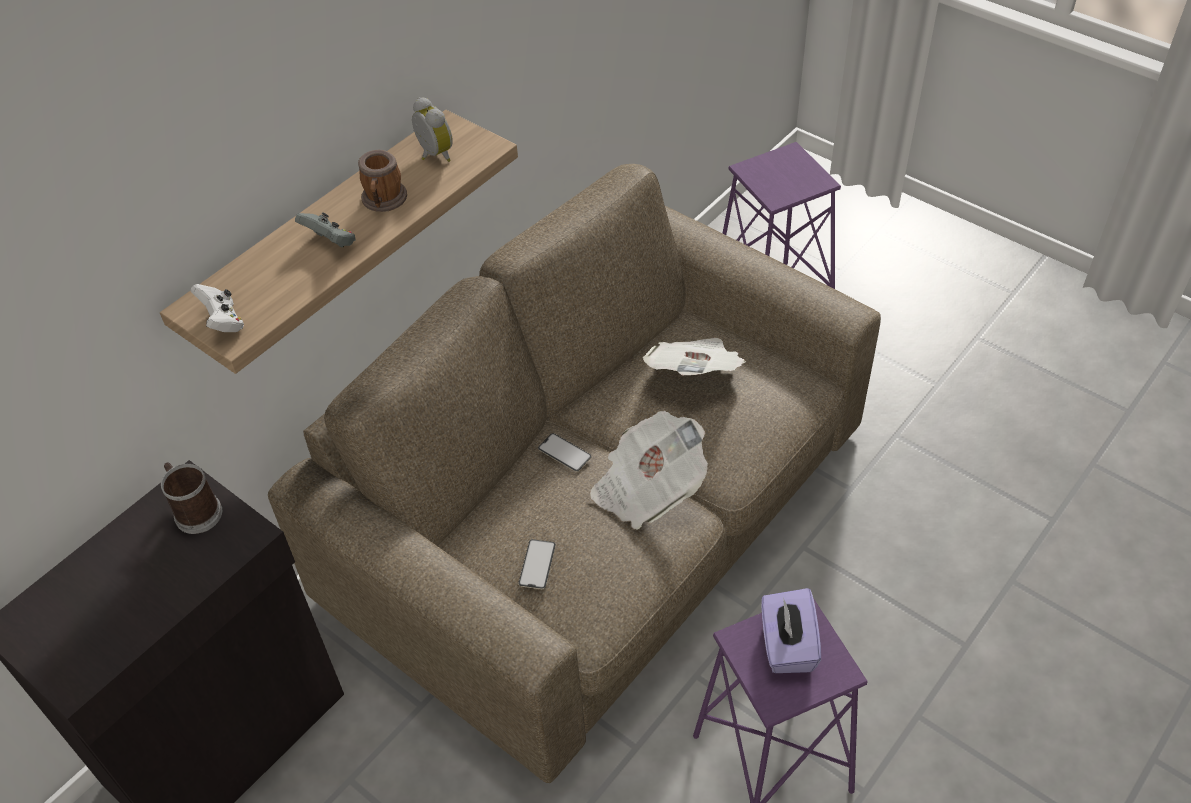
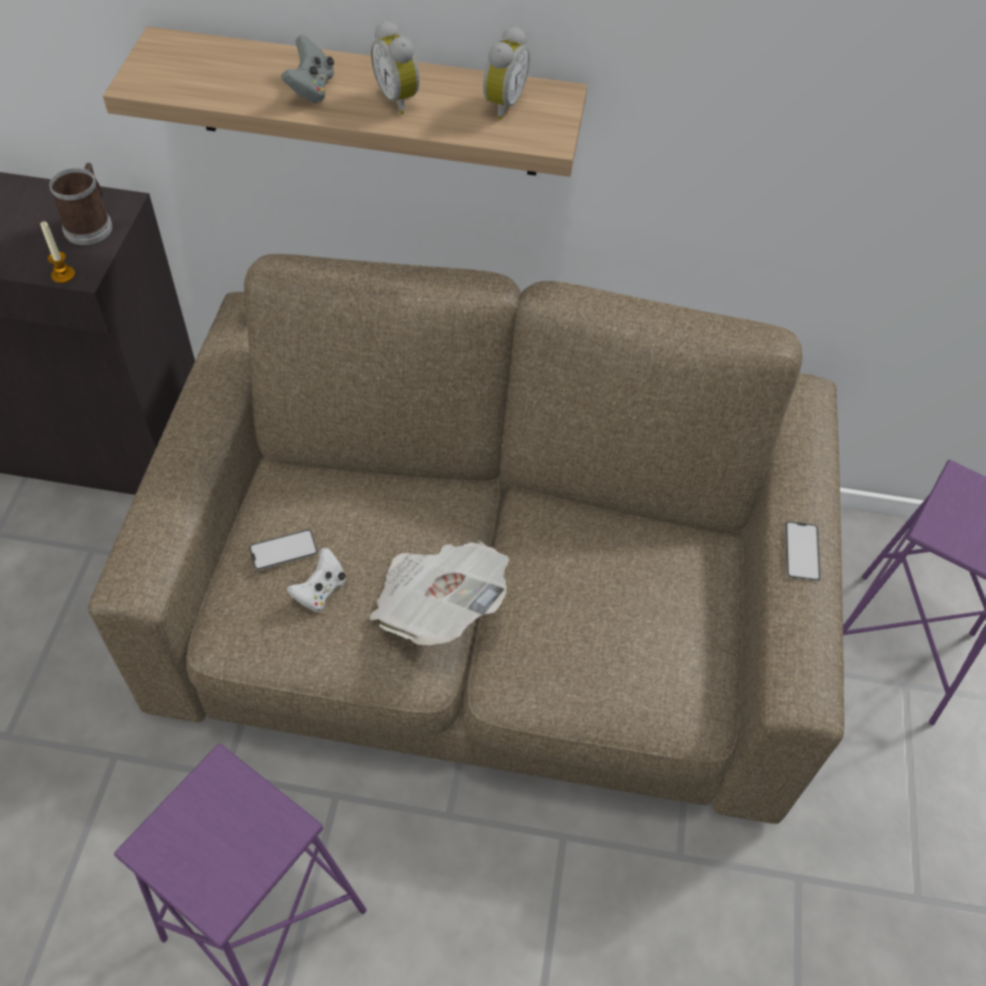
camera: 55 degrees right, 5 degrees up
(223, 322) = (153, 68): white game controller -> white game controller (320, 591)
(243, 547) = (63, 275): none -> candle
(384, 201) = (399, 99): mug -> alarm clock
(564, 452) = (448, 511): phone -> phone (802, 551)
(695, 374) = (634, 583): newspaper -> none
(787, 645) = (233, 830): purple tissue box -> none

